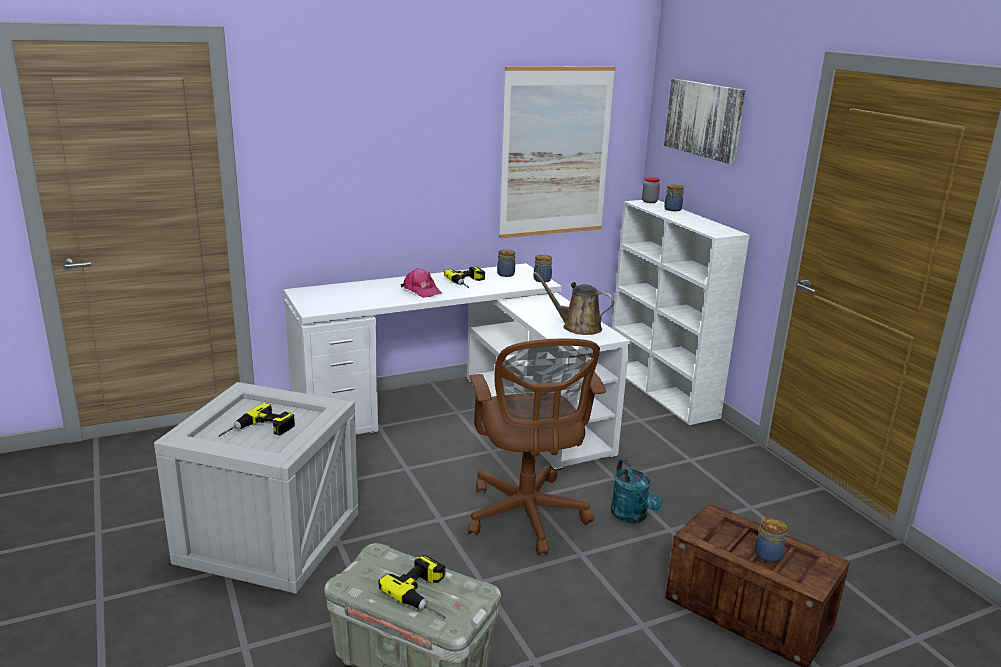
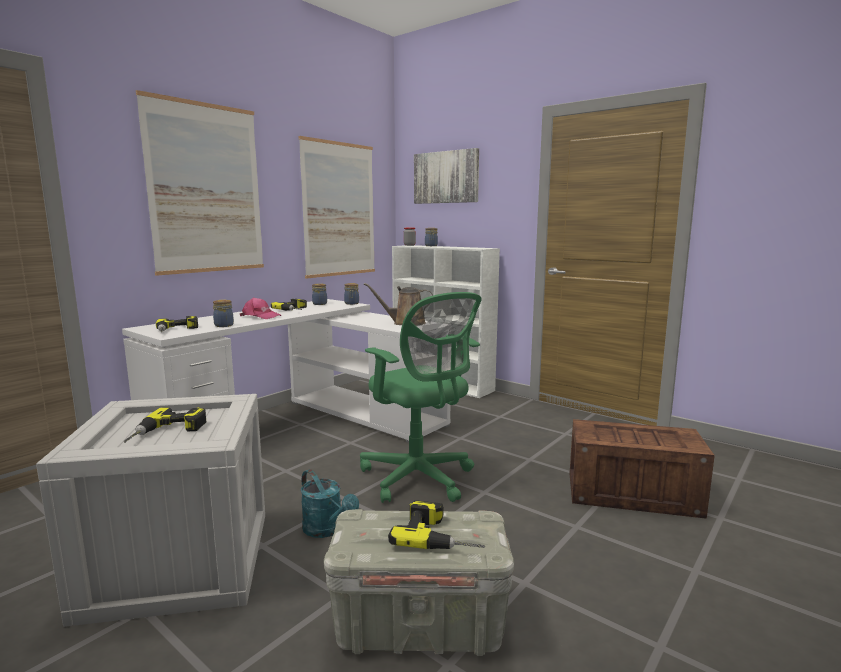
camera: 25 degrees left, 10 degrees down
(326, 302) = (177, 330): none -> power drill
(382, 141) = (206, 189): none -> picture
(527, 517) = (419, 479): brown office chair -> green office chair
(632, 517) = (496, 458): turquoise watering can -> turquoise watering can (327, 530)
(768, 554) = (646, 438): jar -> jar (224, 325)

